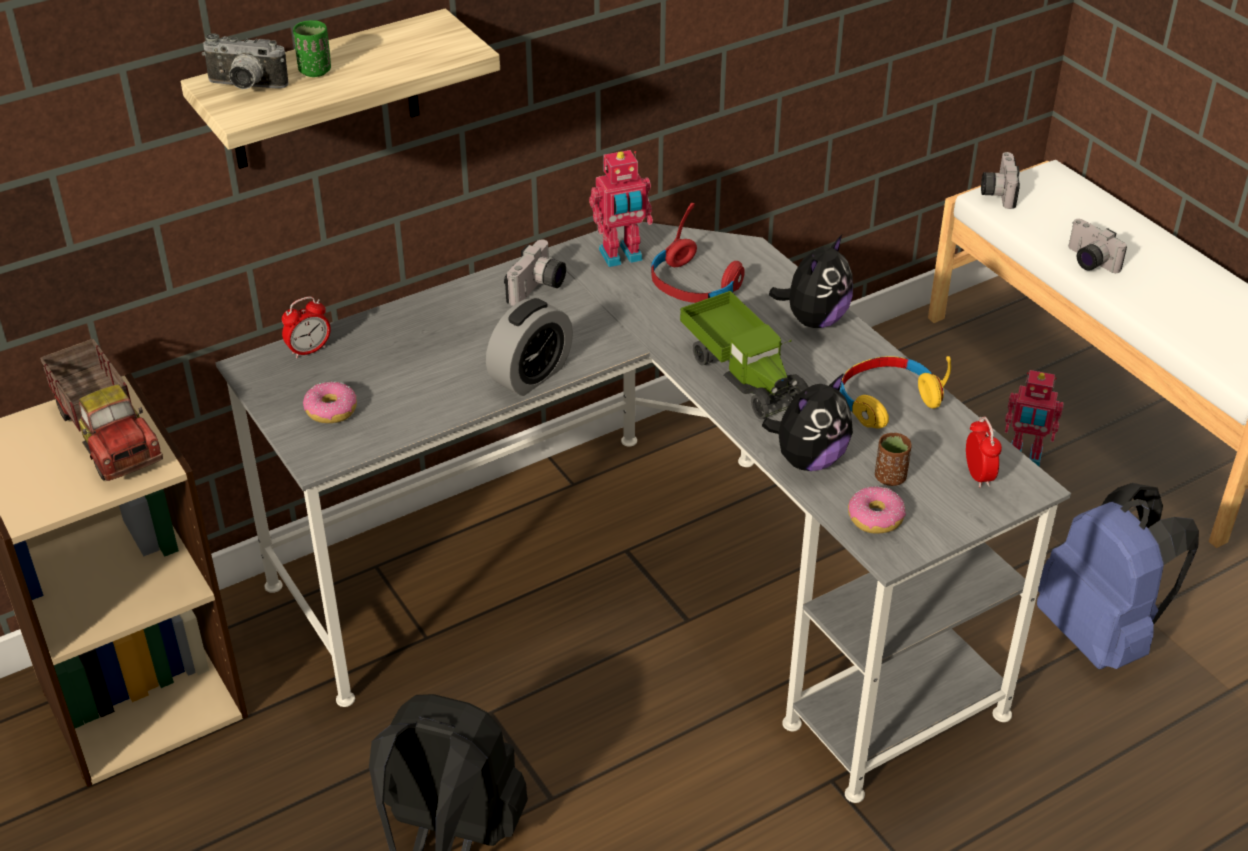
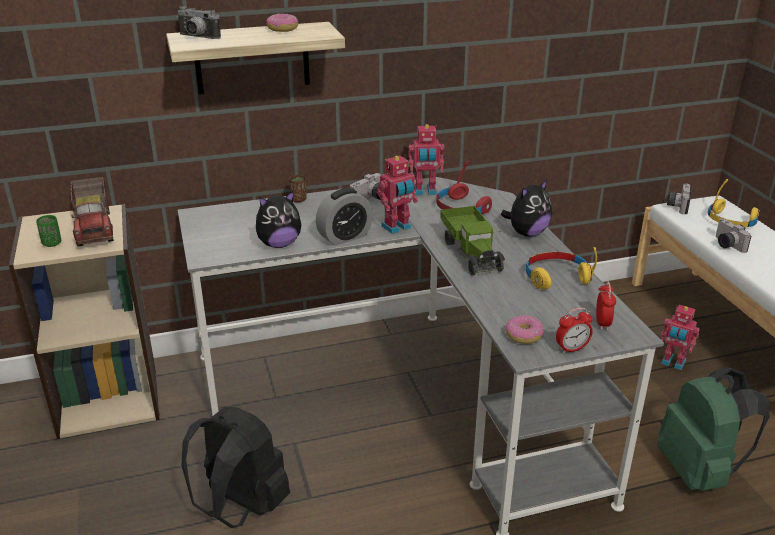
camera: 15 degrees right, 10 degrees down
(309, 350) = (229, 210): alarm clock -> alarm clock (571, 349)
(315, 71) = (239, 35): green cup -> green cup (52, 243)
(331, 410) = (224, 237): donut -> donut (282, 29)
(607, 342) = (397, 228): none -> toy robot
(808, 459) = (493, 299): plush toy -> plush toy (279, 244)
(890, 477) = (542, 316): brown cup -> brown cup (298, 200)
(1084, 212) = (731, 221): none -> yellow headphones
(1100, 634) = (699, 471): blue backpack -> green backpack

